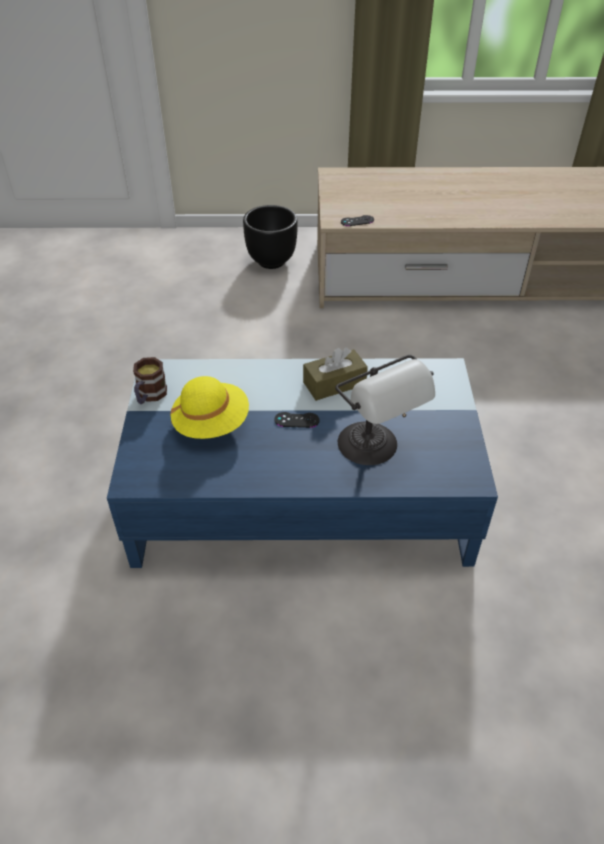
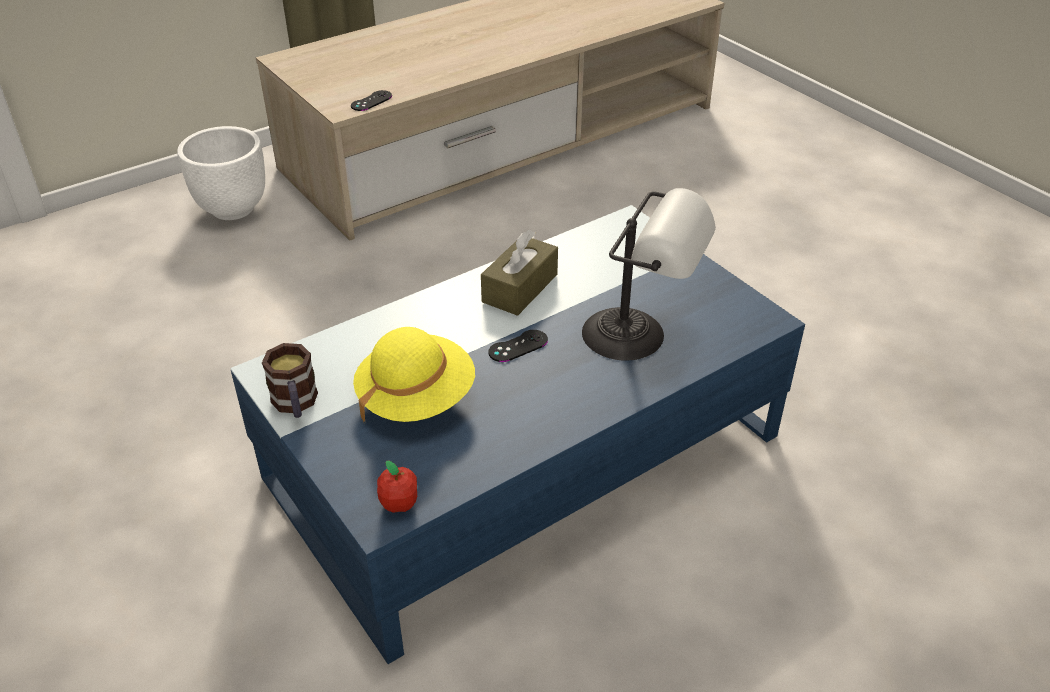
camera: 35 degrees left, 5 degrees down
(146, 479) = (399, 504): none -> apple
(271, 261) = (232, 209): black planter -> white planter

